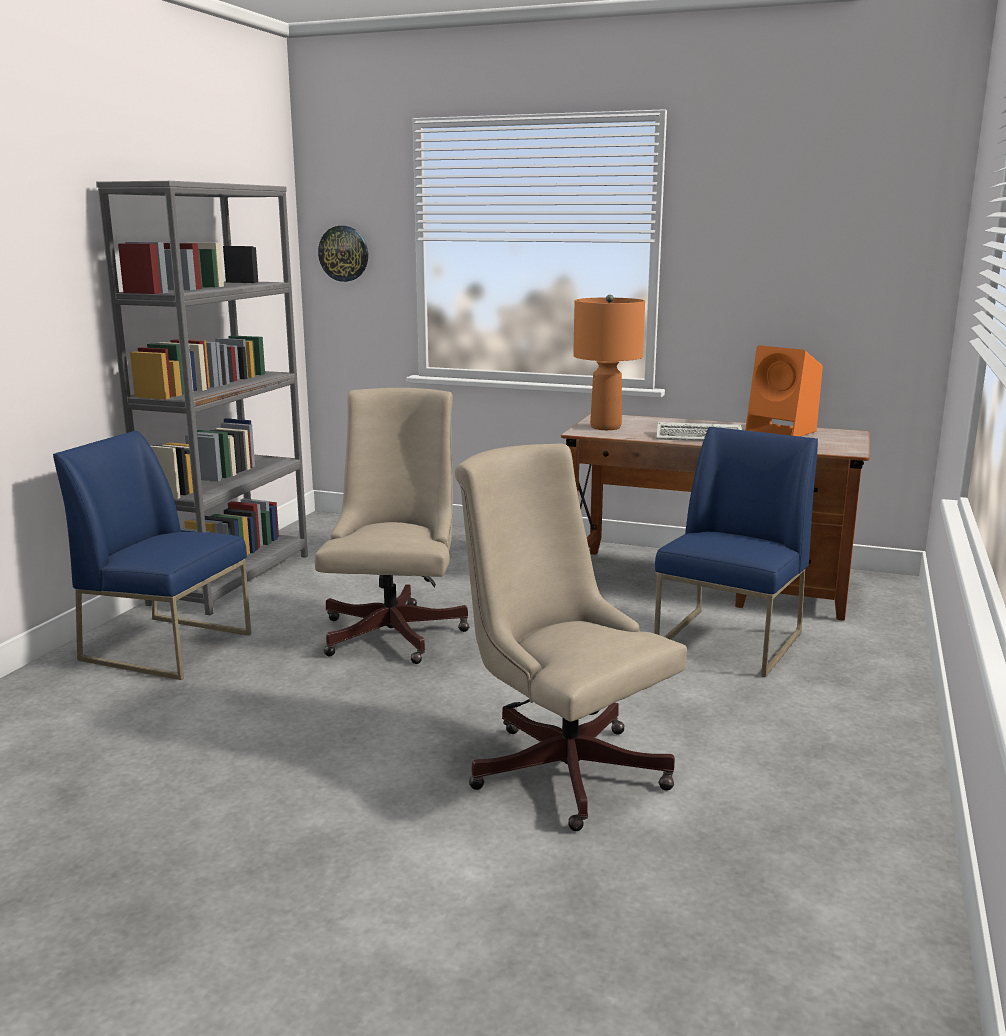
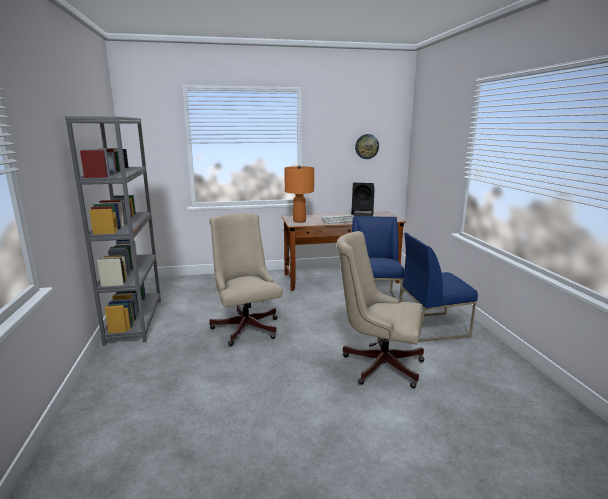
camera: 30 degrees left, 0 degrees up
(169, 646) = (143, 363): blue chair -> blue chair (432, 326)
(344, 253) = (146, 150): wall clock -> wall clock (366, 146)
(782, 432) = (363, 215): orange speaker -> black speaker

